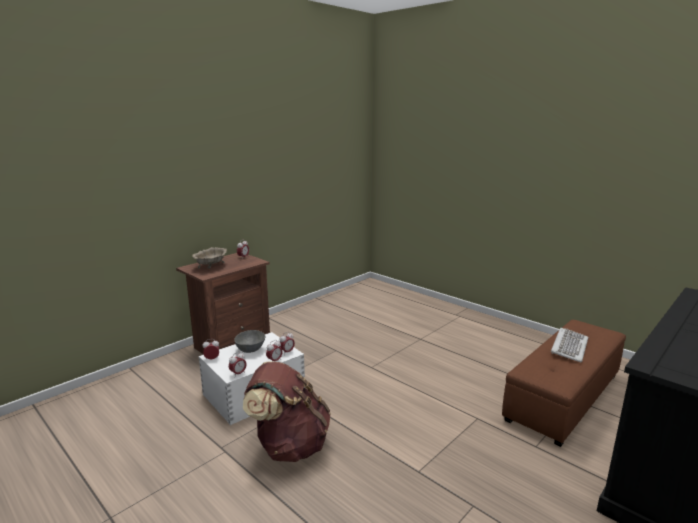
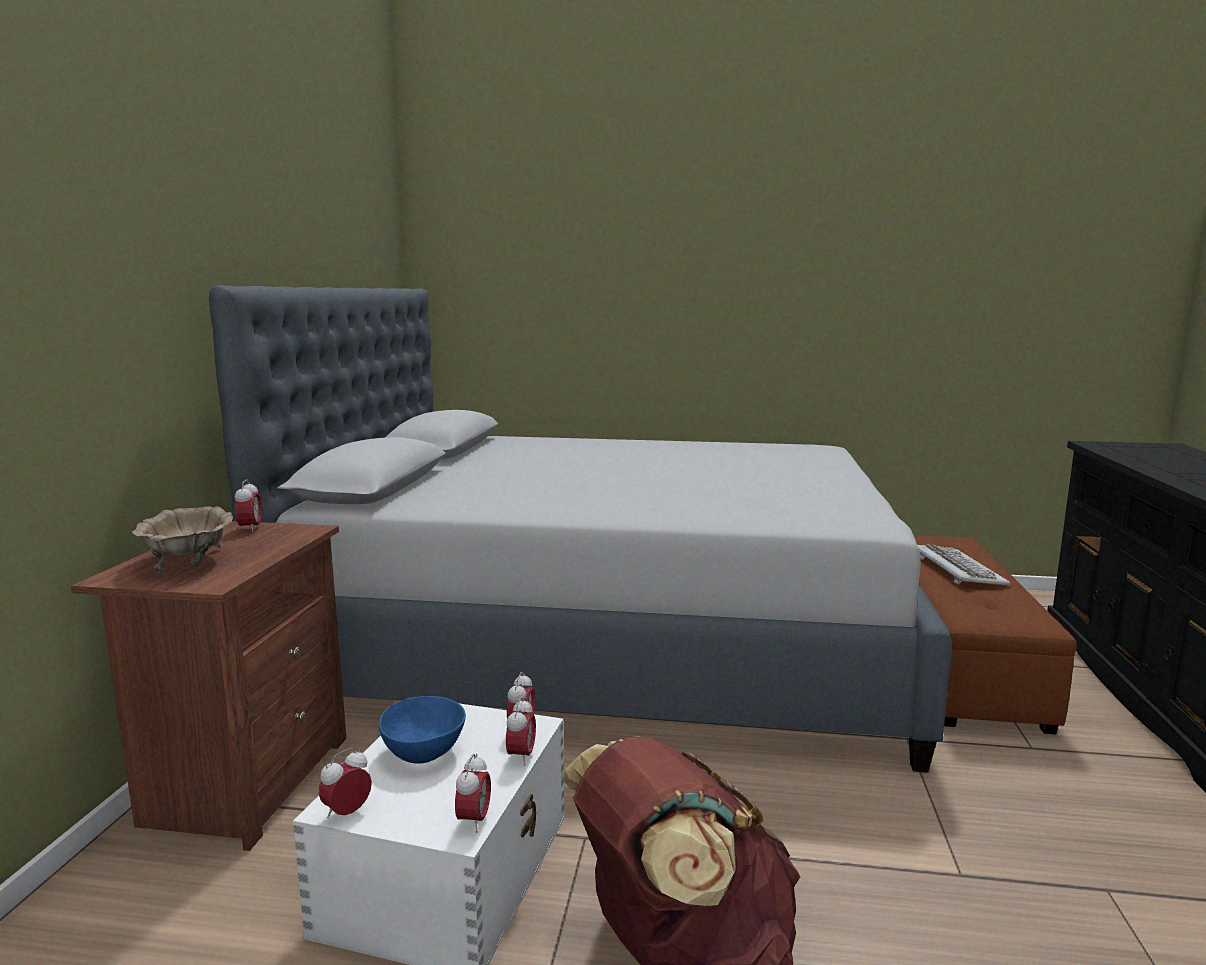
camera: 35 degrees left, 5 degrees down
(251, 349) = (424, 752): grey bowl -> blue bowl
(403, 333) = (608, 638): none -> grey bed

